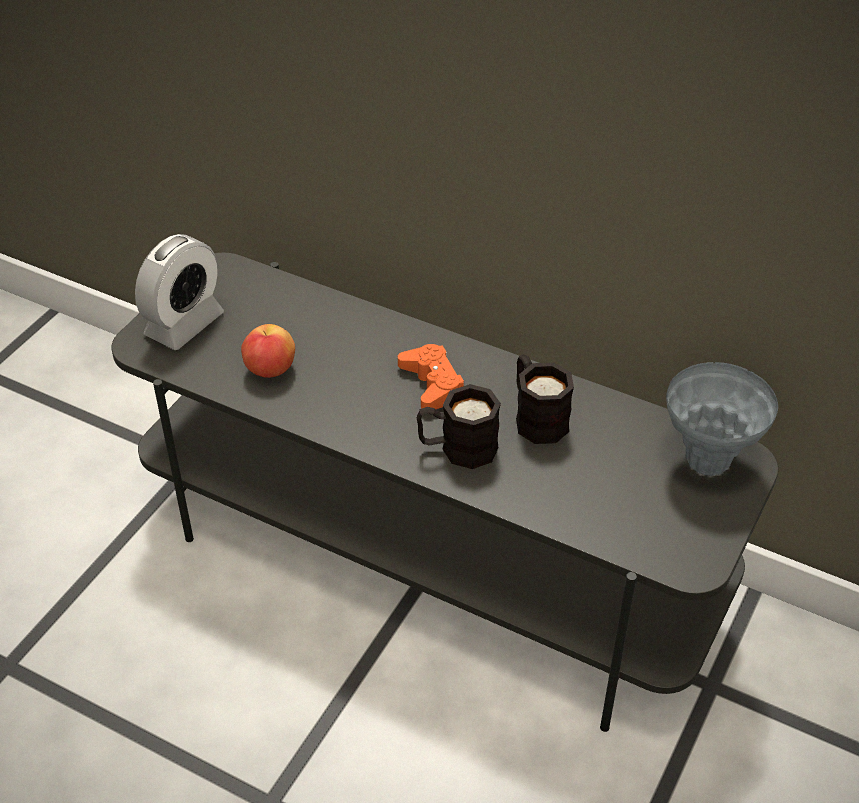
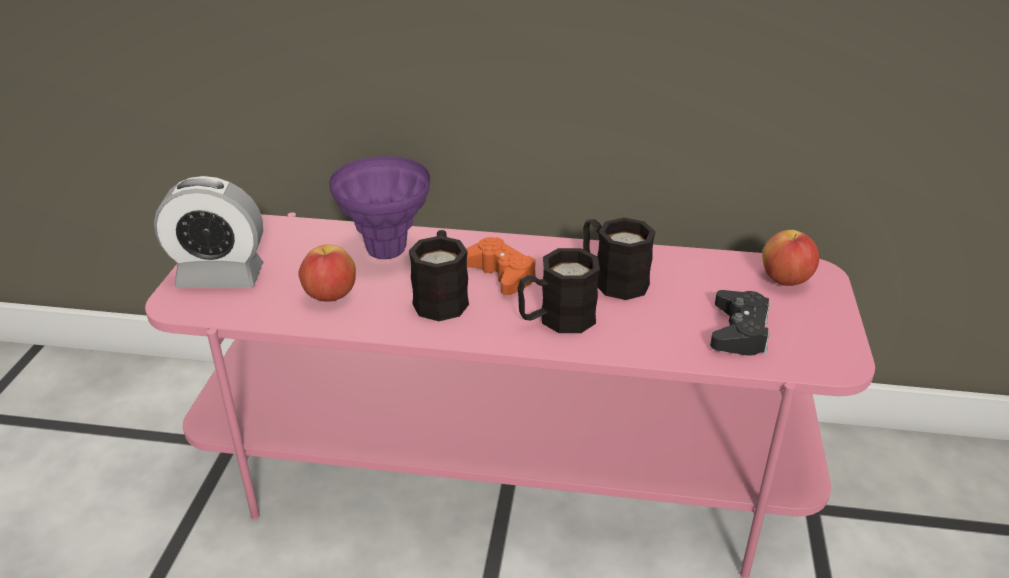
camera: 20 degrees left, 10 degrees down
(184, 324) = (220, 277): alarm clock -> alarm clock turned 75 degrees clockwise
(341, 330) = (386, 250): none -> purple vase
(366, 396) = (441, 296): none -> black mug
(431, 558) = (507, 469): grey tv stand -> pink tv stand
(621, 507) = (739, 331): none -> black game controller
(708, 461) = (785, 280): grey vase -> apple

